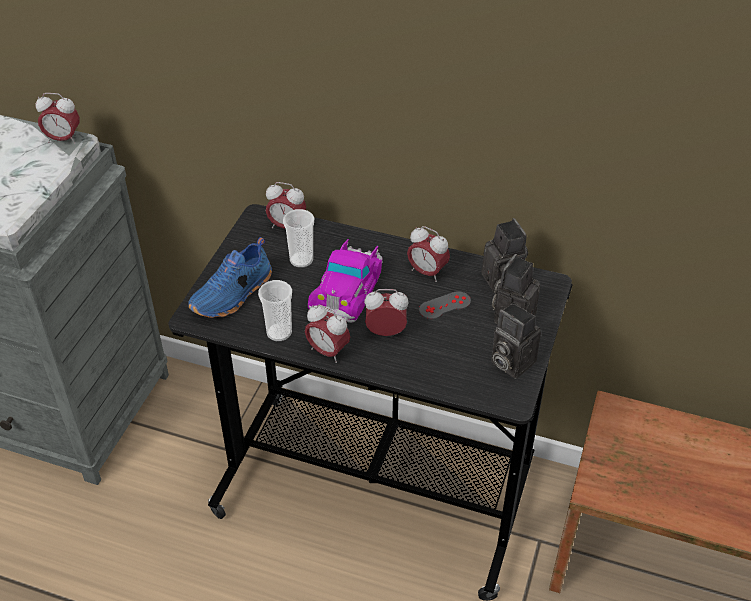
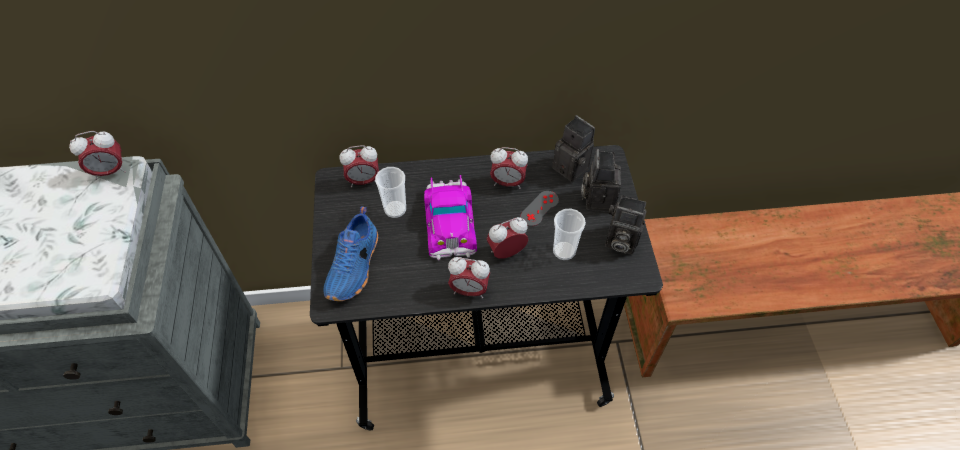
camera: 25 degrees left, 10 degrees up
(279, 332) = (416, 288): cup -> cup (564, 251)

